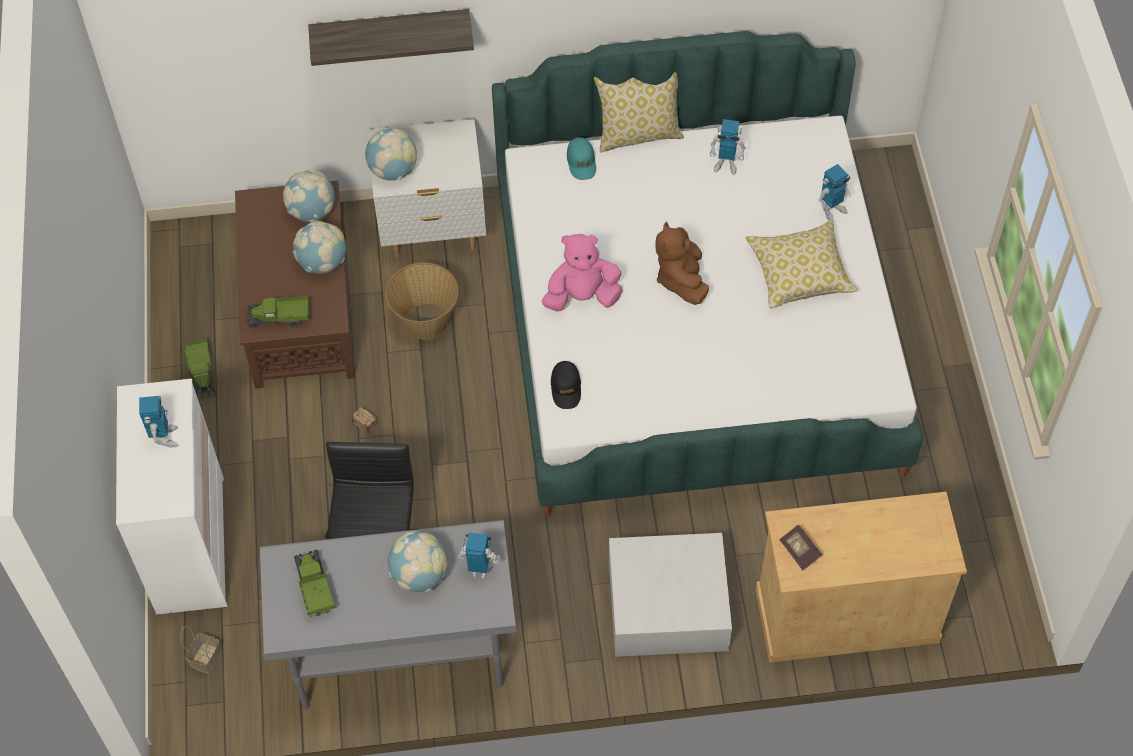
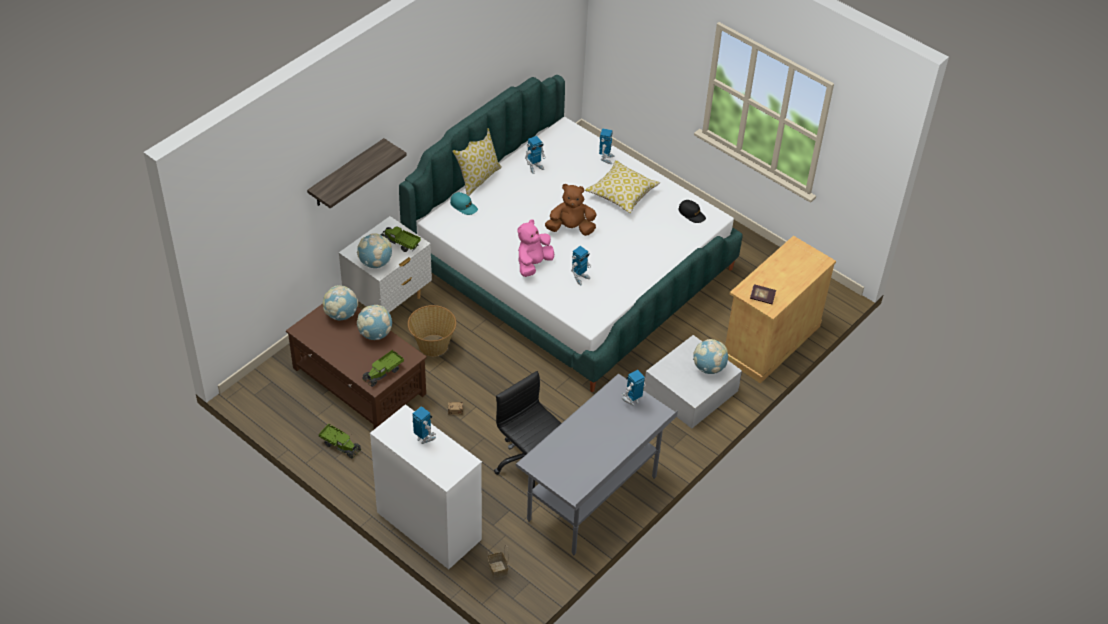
camera: 45 degrees left, 10 degrees down
(314, 588) = (564, 462): toy truck -> toy truck (400, 243)
(420, 575) = (608, 422): globe -> globe (709, 368)
(566, 388) = (571, 307): black cap -> black cap (692, 214)
(619, 355) = (580, 278): none -> toy robot
(681, 279) = (571, 228): brown plush toy -> brown plush toy turned 135 degrees clockwise

